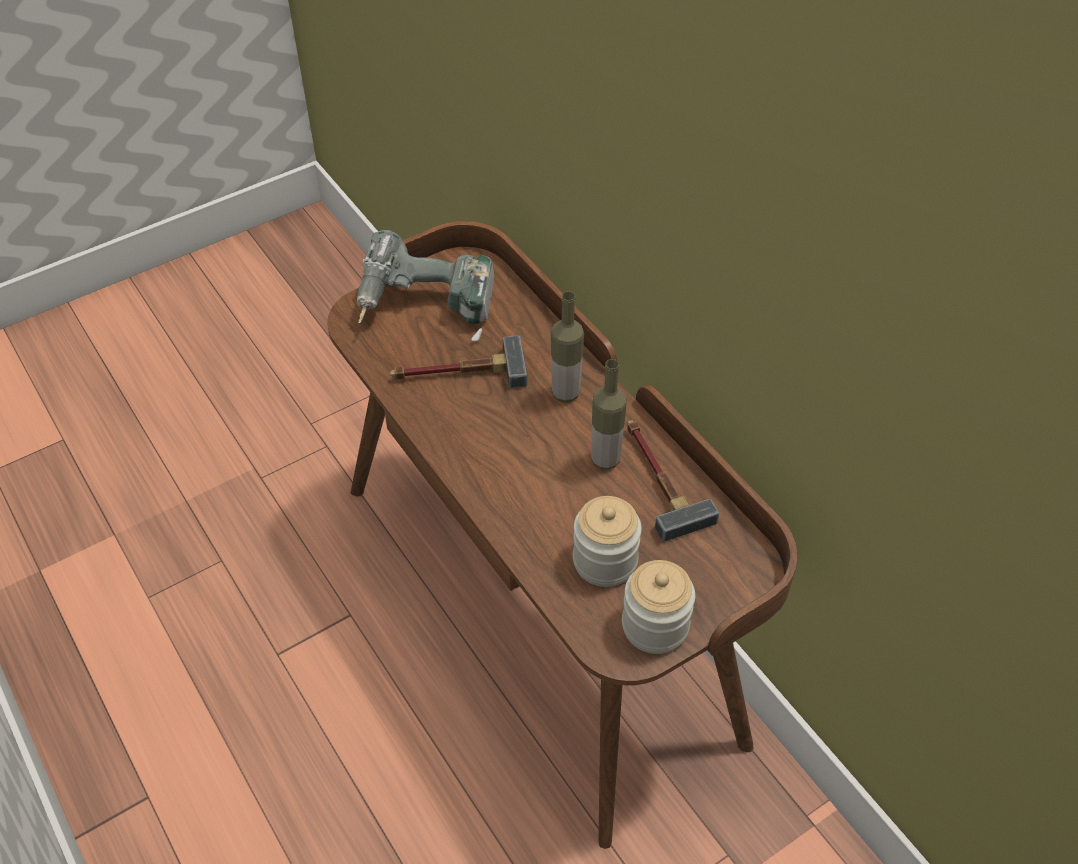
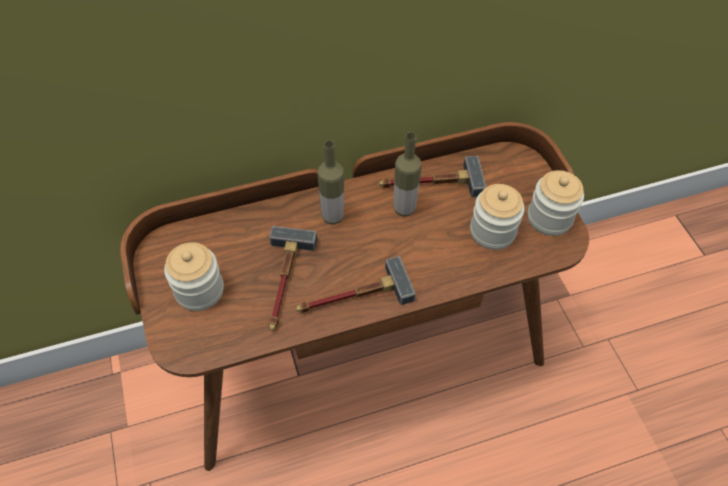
camera: 75 degrees left, 5 degrees up
(426, 308) = (199, 290): power drill -> jar
(456, 437) = (352, 297): none -> hammer

